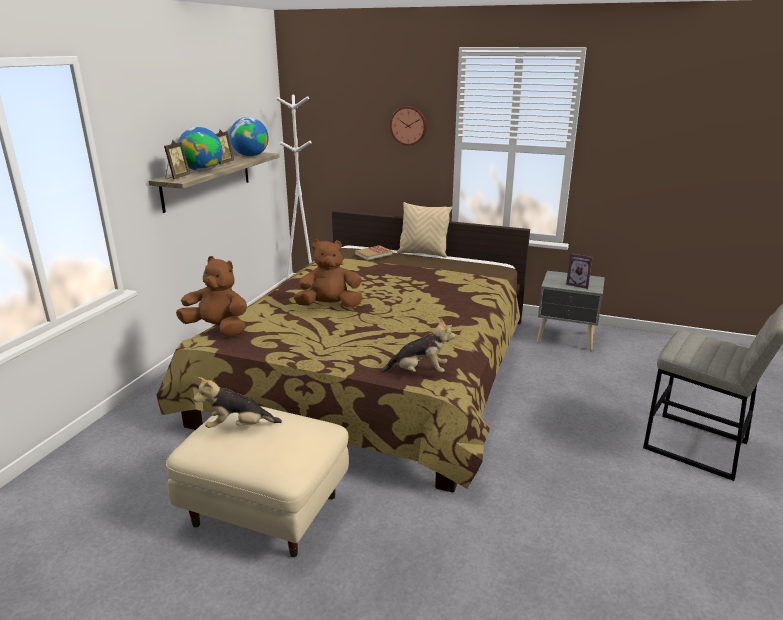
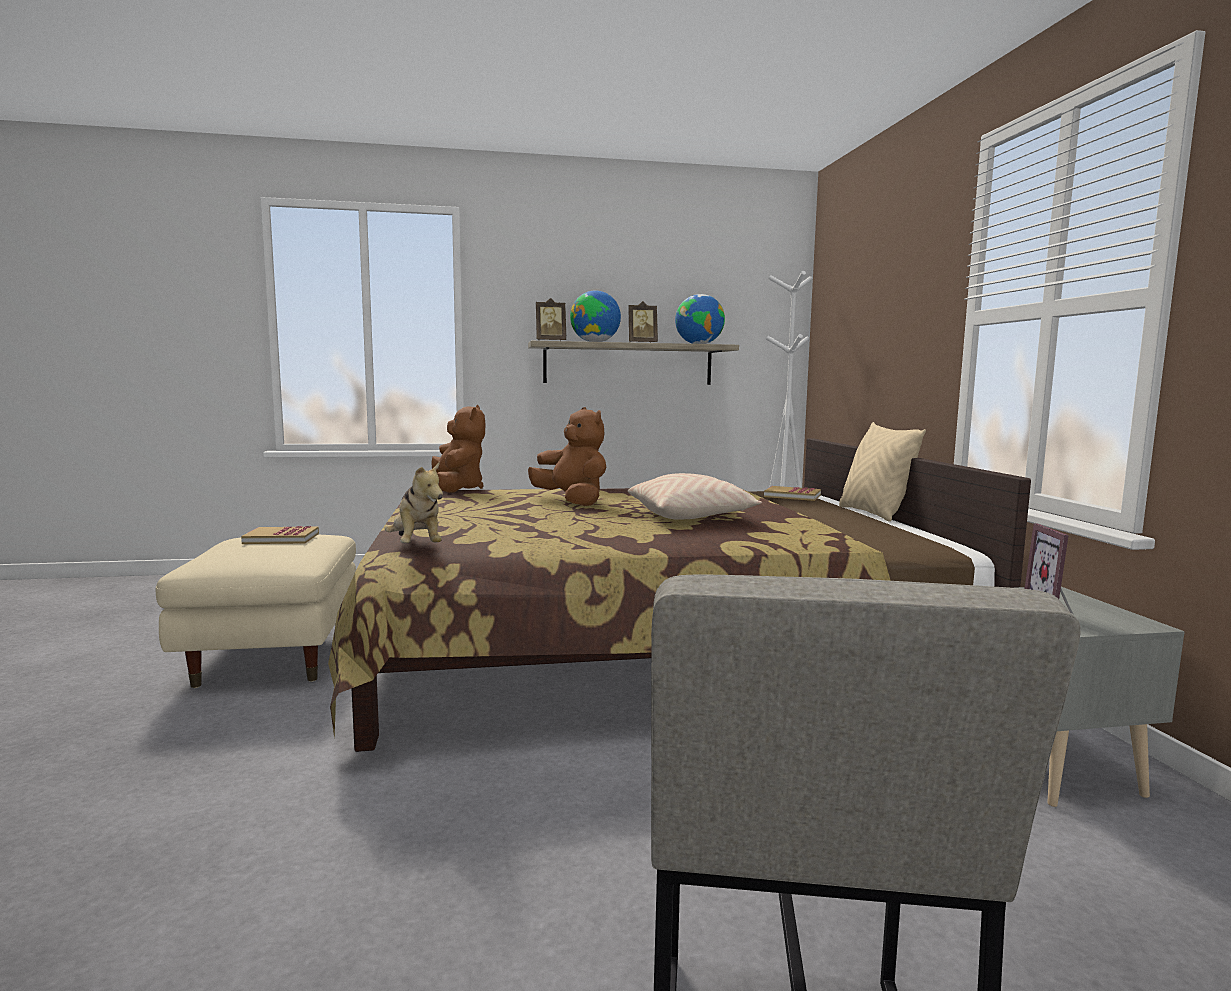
camera: 60 degrees right, 15 degrees down
(238, 427) = (281, 538): plush toy -> book
(408, 125) = (916, 297): wall clock -> none
(410, 290) = (691, 516): none -> beige pillow

